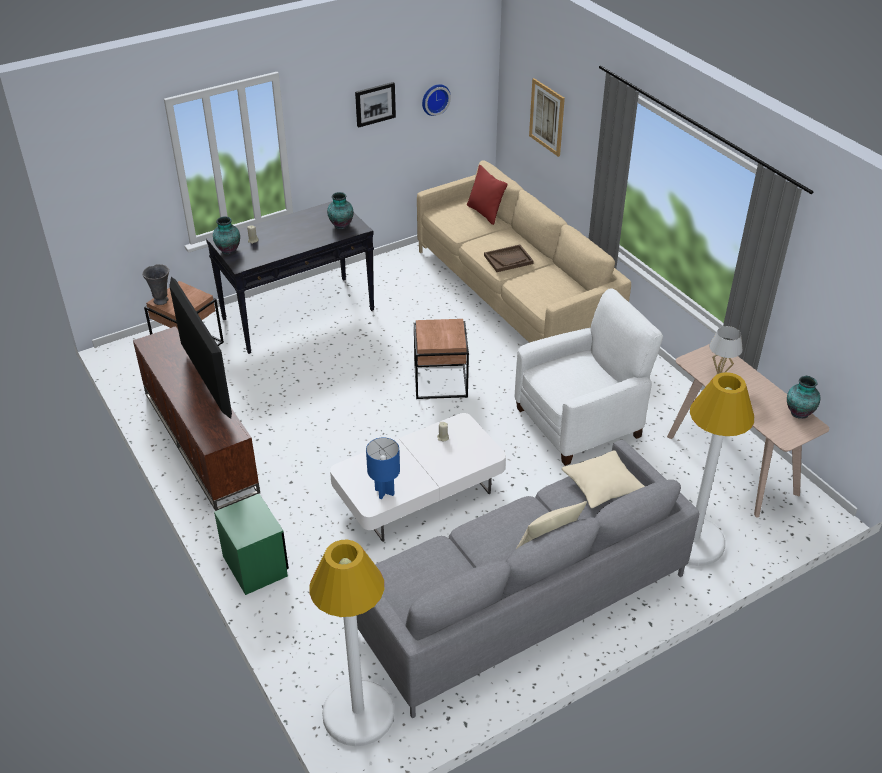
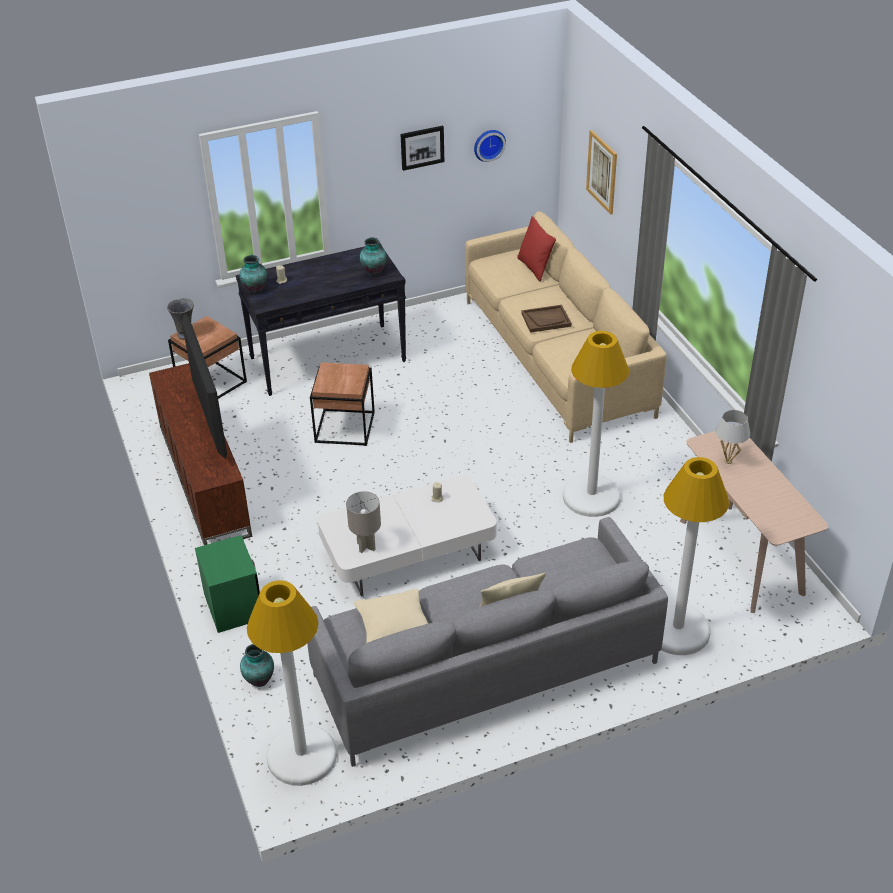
camera: 10 degrees right, 0 degrees up
(385, 492) = (366, 546): blue table lamp -> grey table lamp
(440, 381) = (456, 441): brown side table -> brown side table (344, 427)
(579, 422) = (591, 497): white armchair -> white floor lamp
(602, 486) = (580, 562): beige pillow -> beige pillow (393, 626)
(798, 412) = (800, 507): vase -> vase (259, 679)

